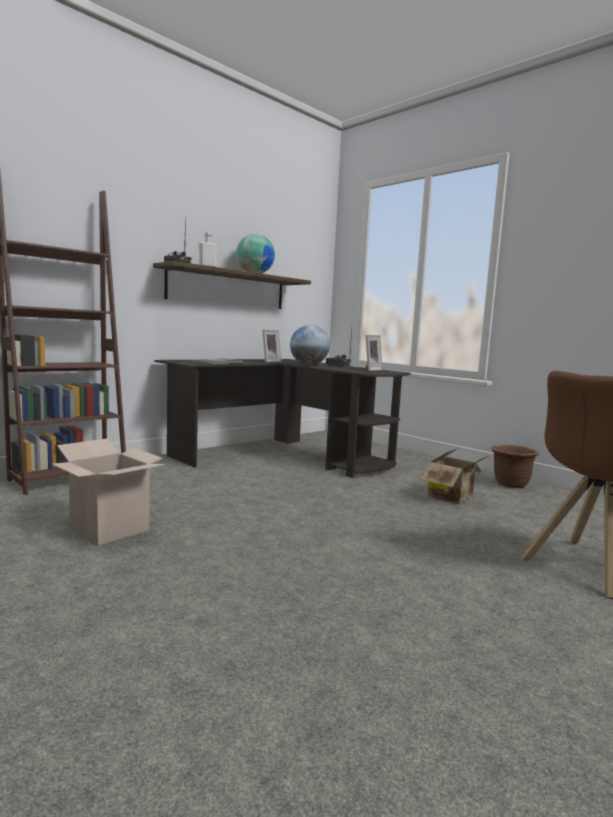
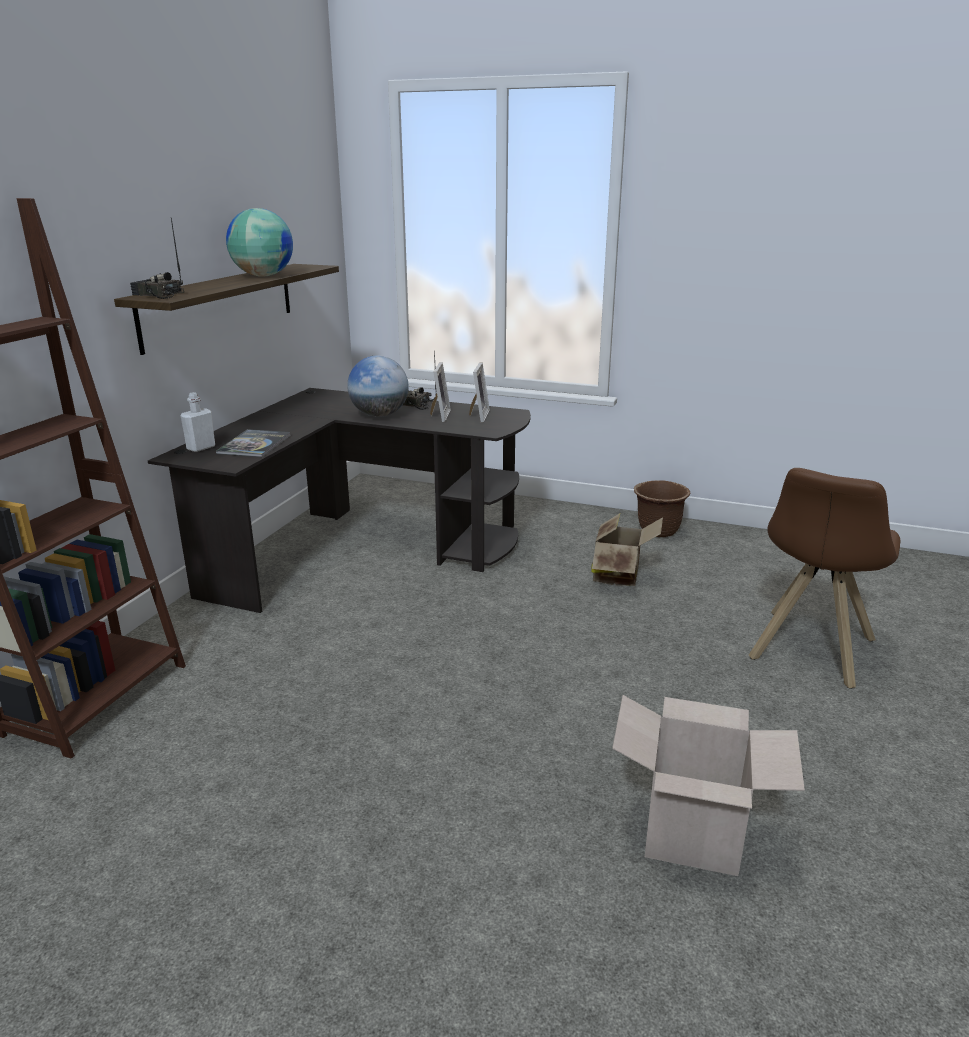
camera: 25 degrees left, 15 degrees up
(109, 529) = (279, 779): cardboard box -> cardboard box (692, 835)
(207, 267) = (205, 289): white bottle -> white bottle (201, 448)
(269, 361) = (309, 414): picture frame -> picture frame (438, 416)

